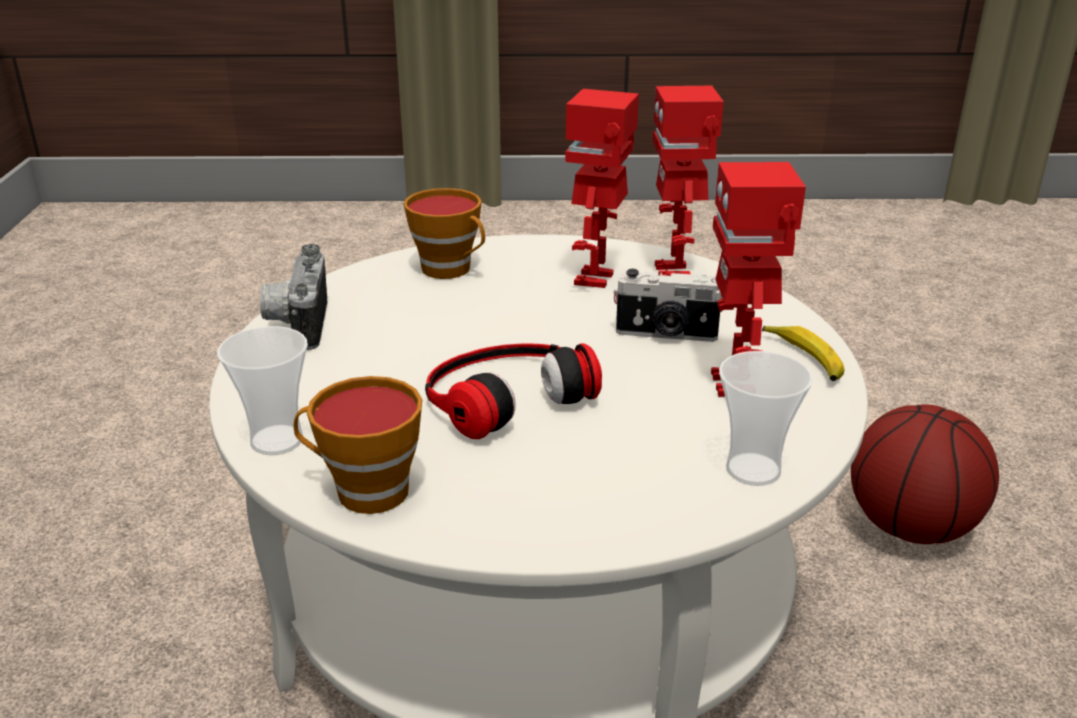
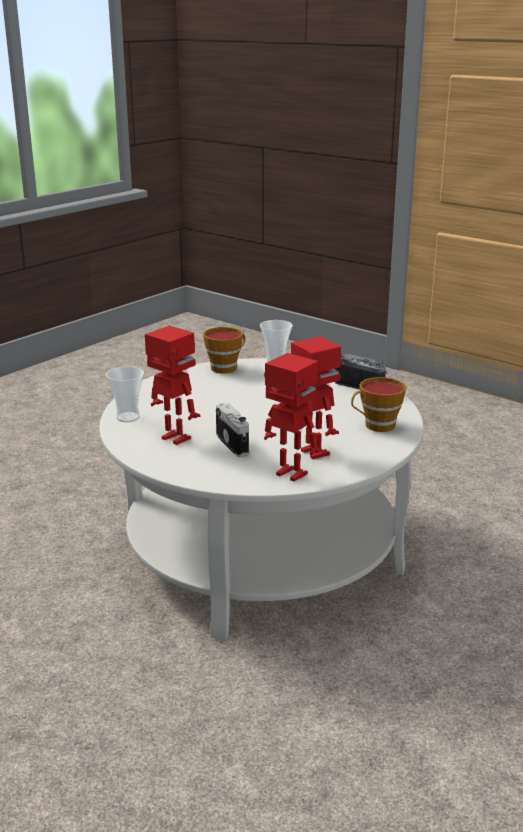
camera: 130 degrees right, 5 degrees down
(505, 394) = (244, 400): headphones -> none
(666, 334) = (234, 444): camera -> camera turned 105 degrees clockwise
(804, 360) = (163, 461): banana -> none
(910, 526) = (140, 697): basketball -> none

